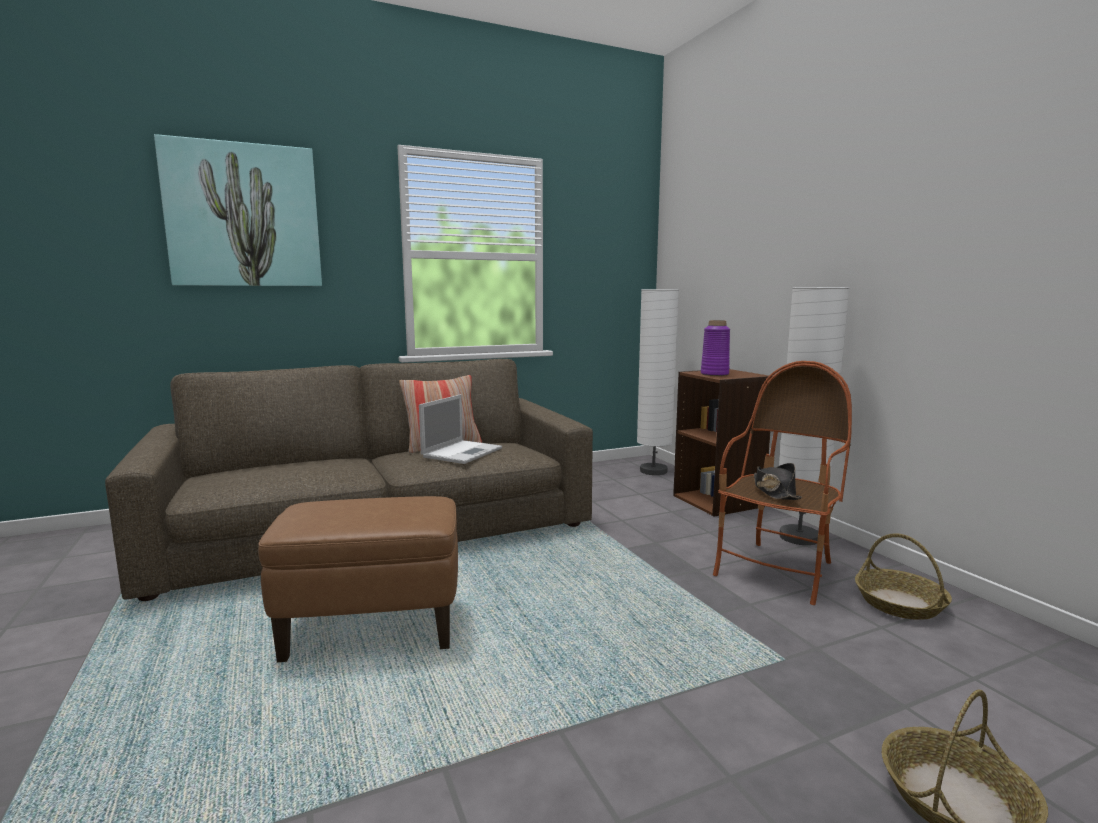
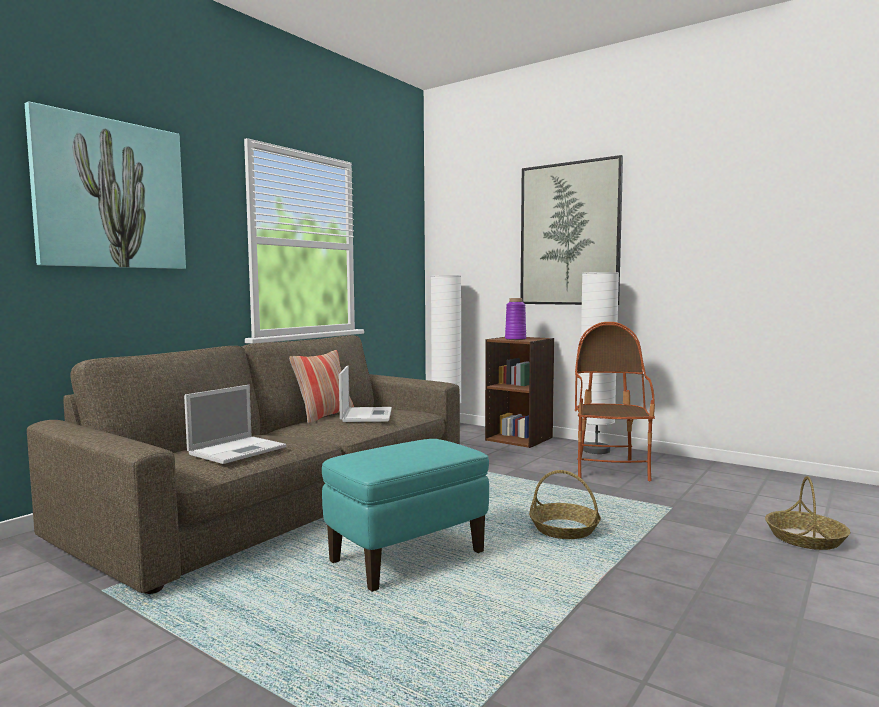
camera: 30 degrees left, 5 degrees down
(270, 476) = (238, 450): none -> laptop
(373, 629) = (408, 556): brown ottoman -> turquoise ottoman
(774, 491) = (610, 411): black hat -> none
(803, 231) = (569, 234): none -> picture
(900, 603) = (688, 471): basket -> basket (564, 529)

